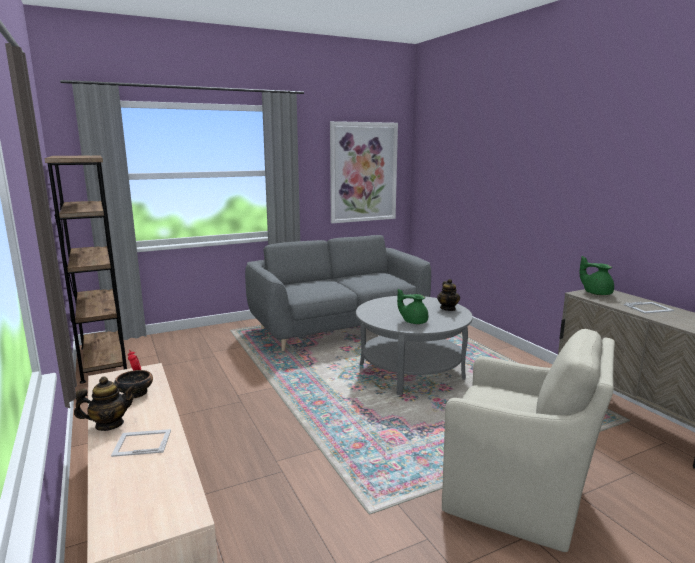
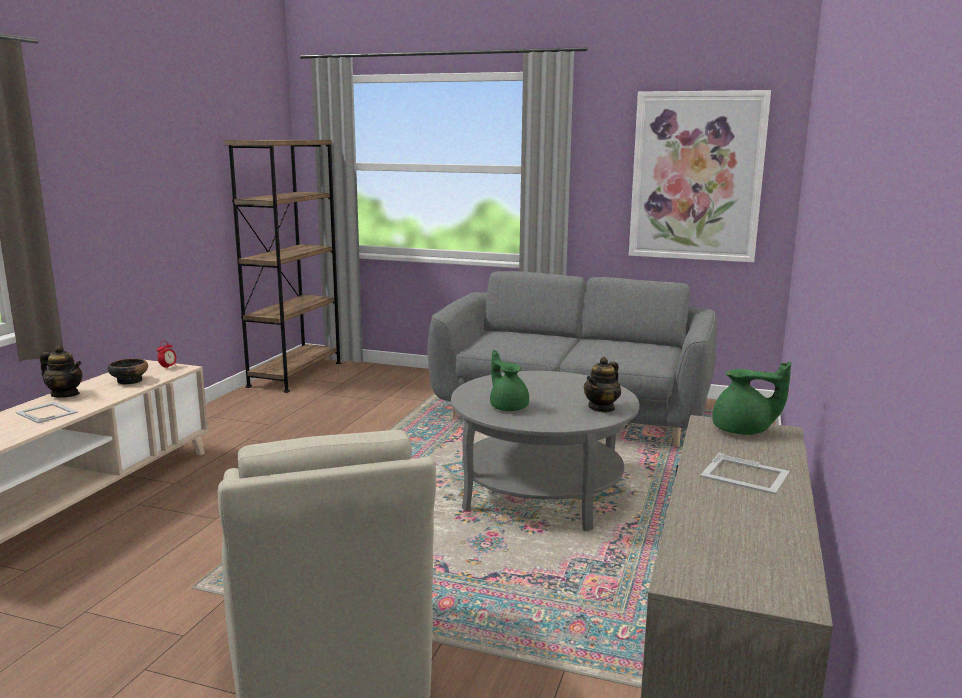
camera: 45 degrees right, 0 degrees up
(596, 293) = (743, 431): green teapot -> green teapot turned 105 degrees clockwise

